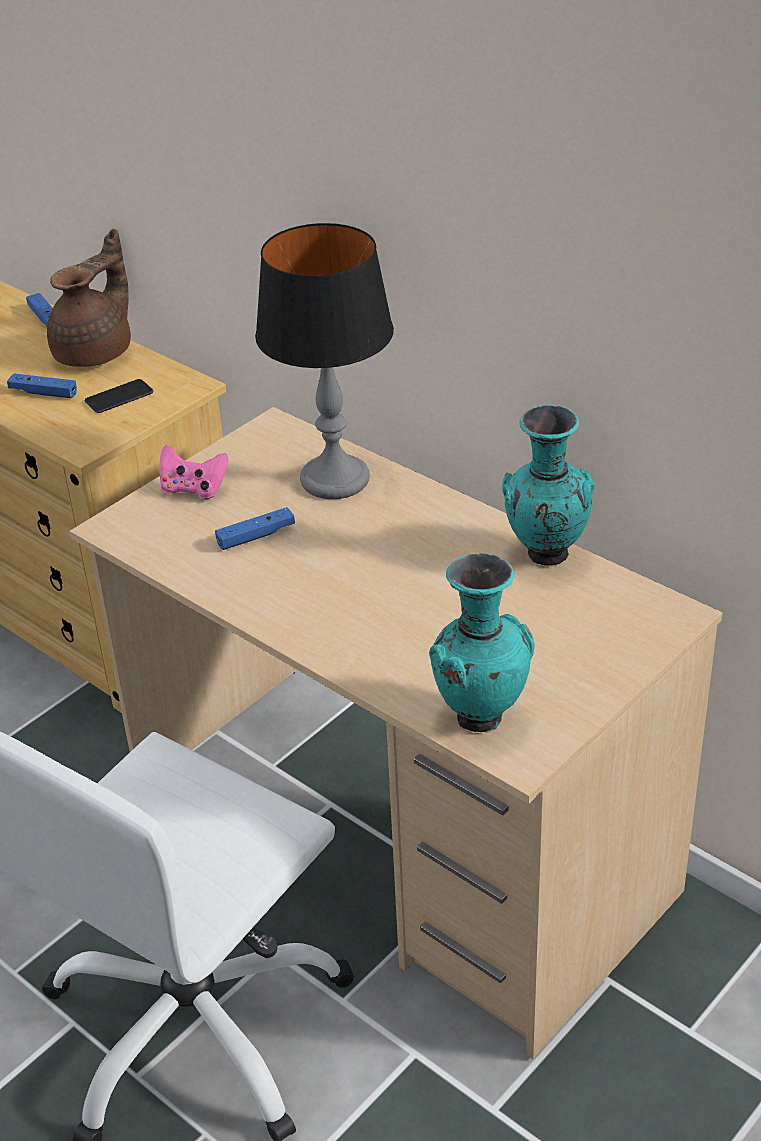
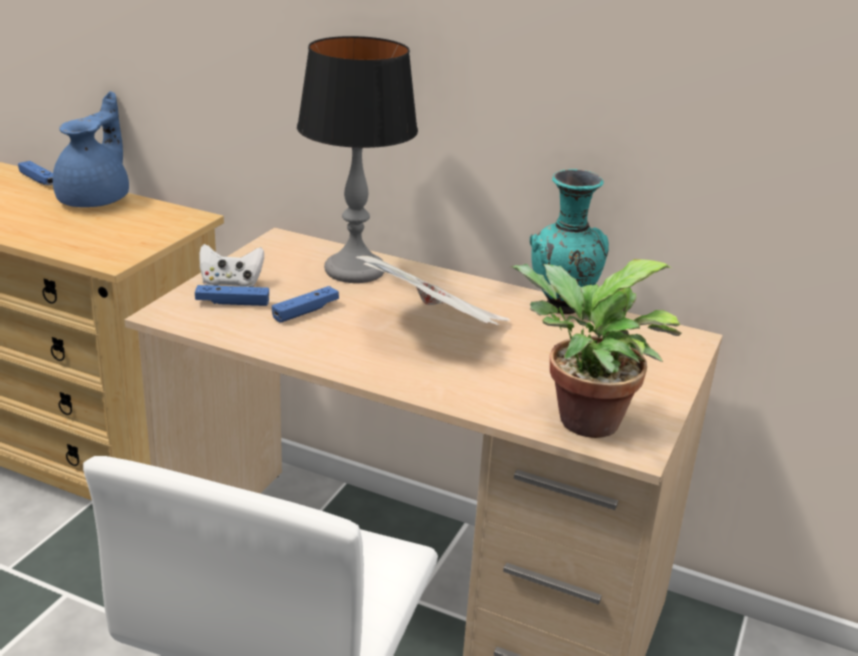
camera: 20 degrees left, 10 degrees down
(43, 393) = (57, 227): blue game controller -> blue game controller (232, 303)
(97, 352) = (96, 199): brown teapot -> blue teapot
(119, 397) = (131, 227): phone -> none
(193, 489) = (231, 283): pink game controller -> white game controller
(384, 574) = (435, 329): none -> newspaper
(480, 716) = (580, 421): turquoise vase -> potted plant

